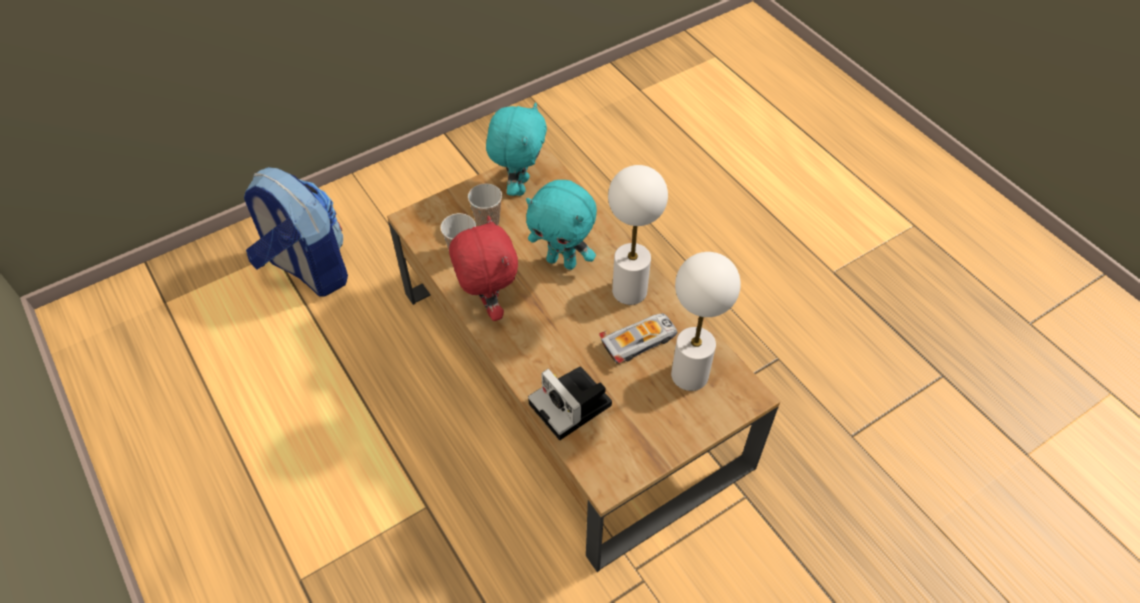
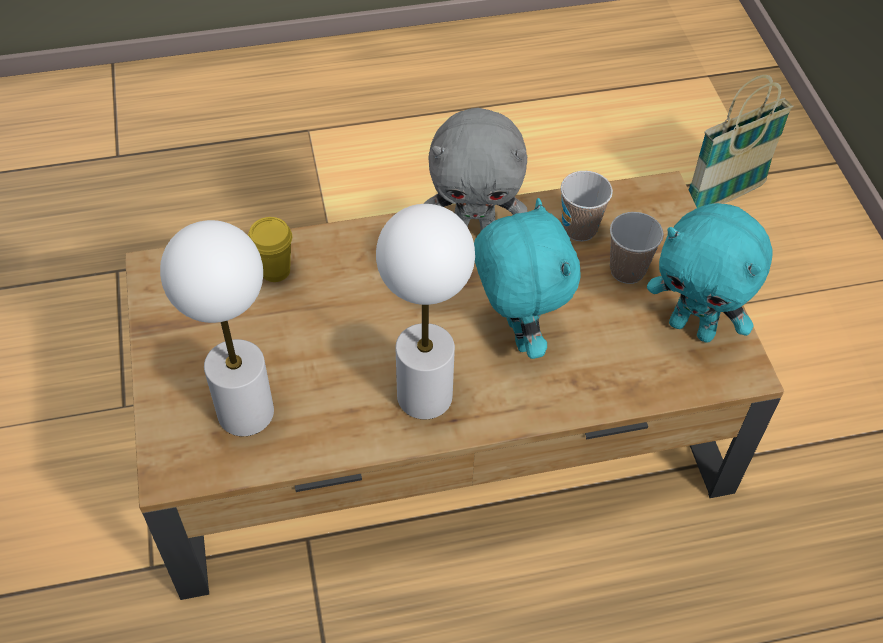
camera: 110 degrees right, 0 degrees up
(307, 269) = (723, 198): backpack -> basket
(488, 305) = (474, 232): red plush toy -> grey plush toy
(562, 261) = (516, 334): turquoise plush toy -> turquoise plush toy turned 120 degrees clockwise
(573, 406) = (275, 271): camera -> yellow cup
(639, 341) = (332, 375): toy car -> none

